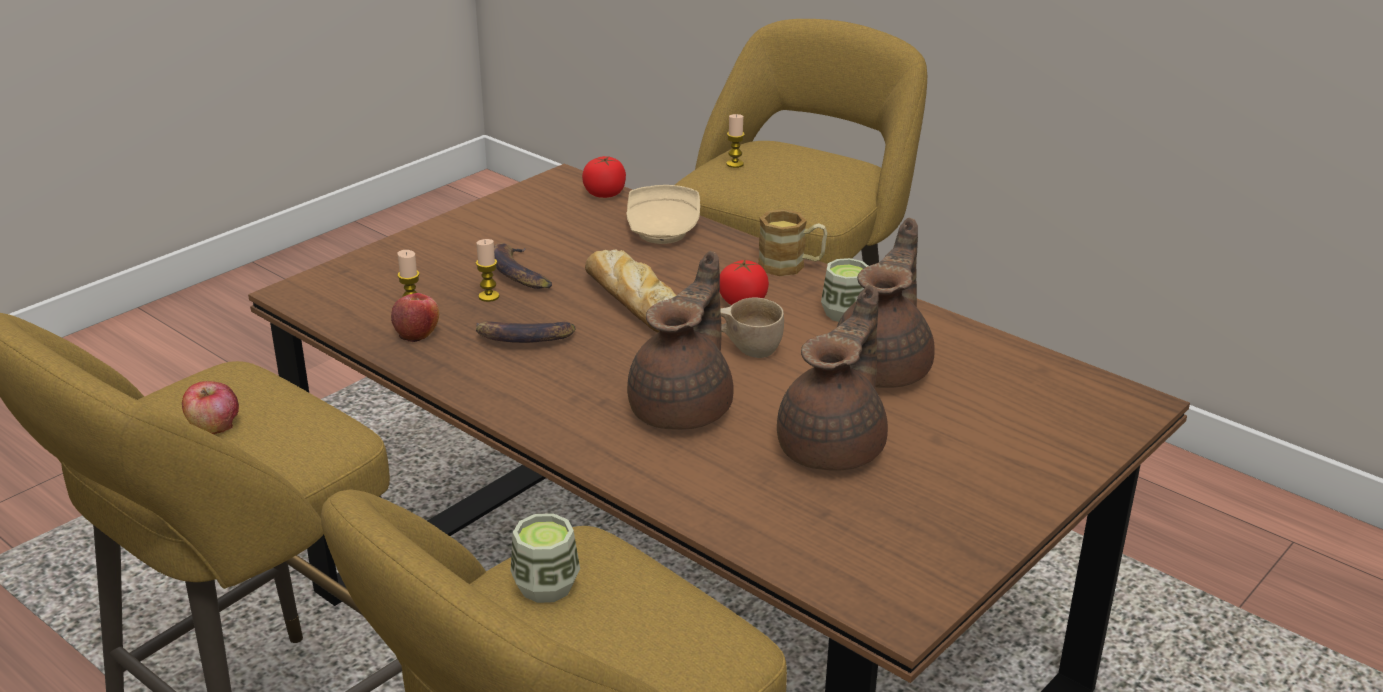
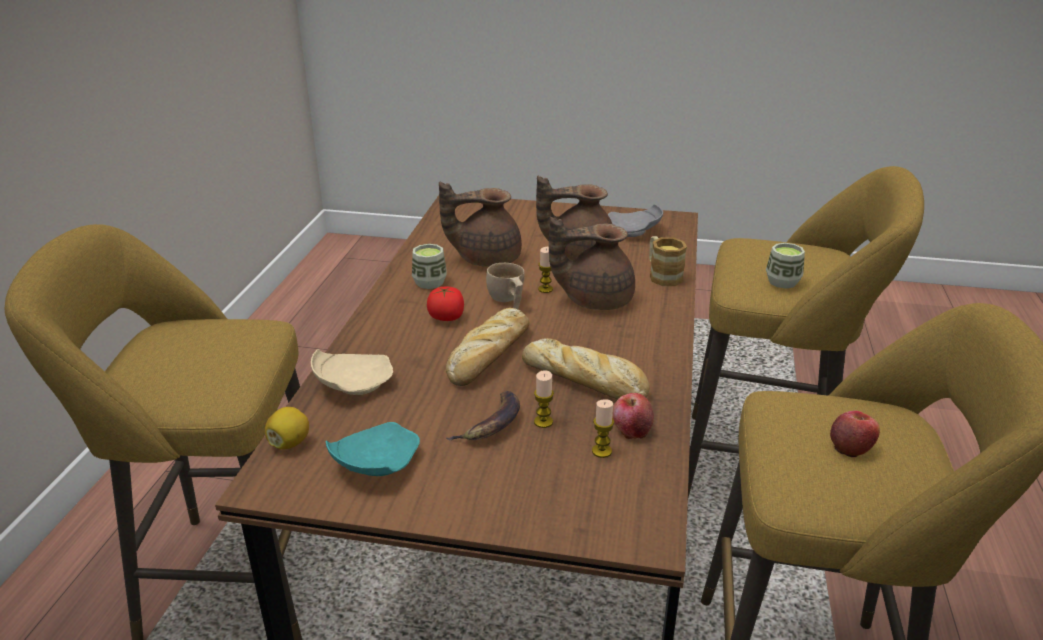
camera: 120 degrees left, 0 degrees up
(522, 339) = (586, 380): banana -> bread
(532, 217) = (375, 464): none -> turquoise plate
(605, 194) = (290, 443): tomato -> lemon
(735, 164) = (184, 387): candle -> candle (545, 289)
(791, 266) = (375, 315): mug -> mug (662, 275)
(877, 534) = (633, 231): none -> grey plate

